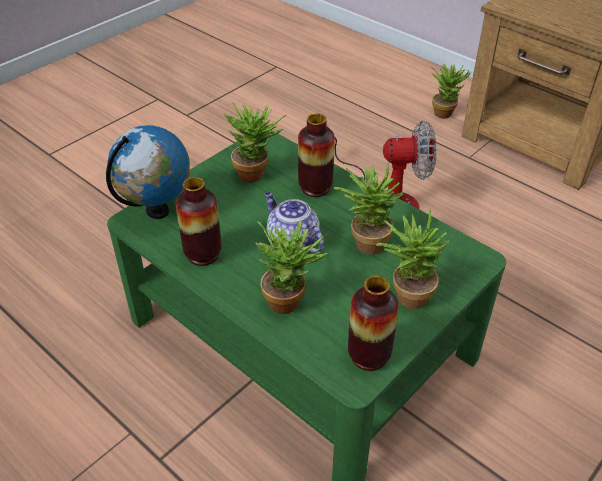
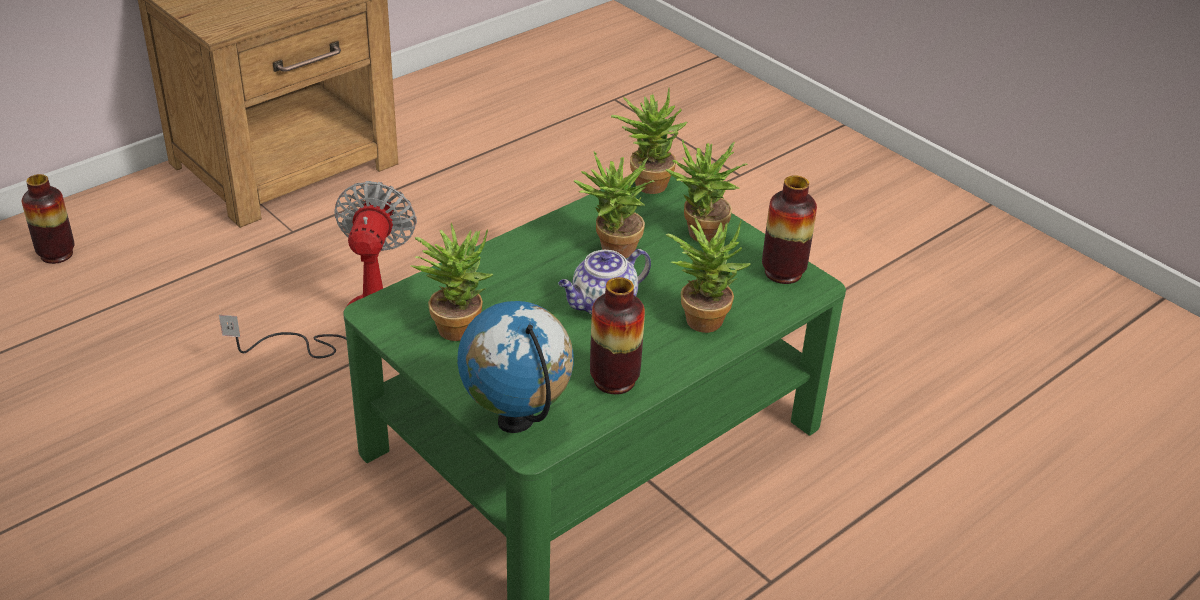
camera: 85 degrees left, 5 degrees down
(315, 188) = (502, 276): vase -> vase (56, 254)
(445, 112) = (170, 230): potted plant -> potted plant (646, 182)

